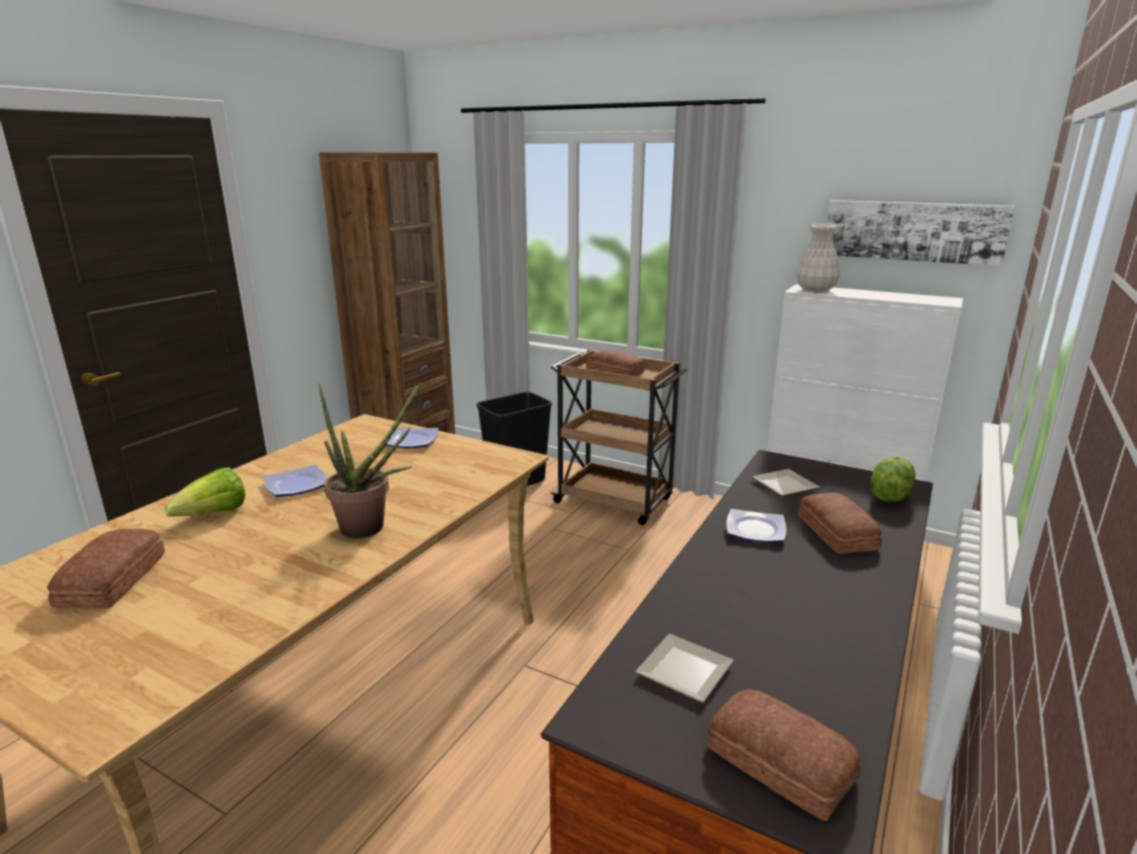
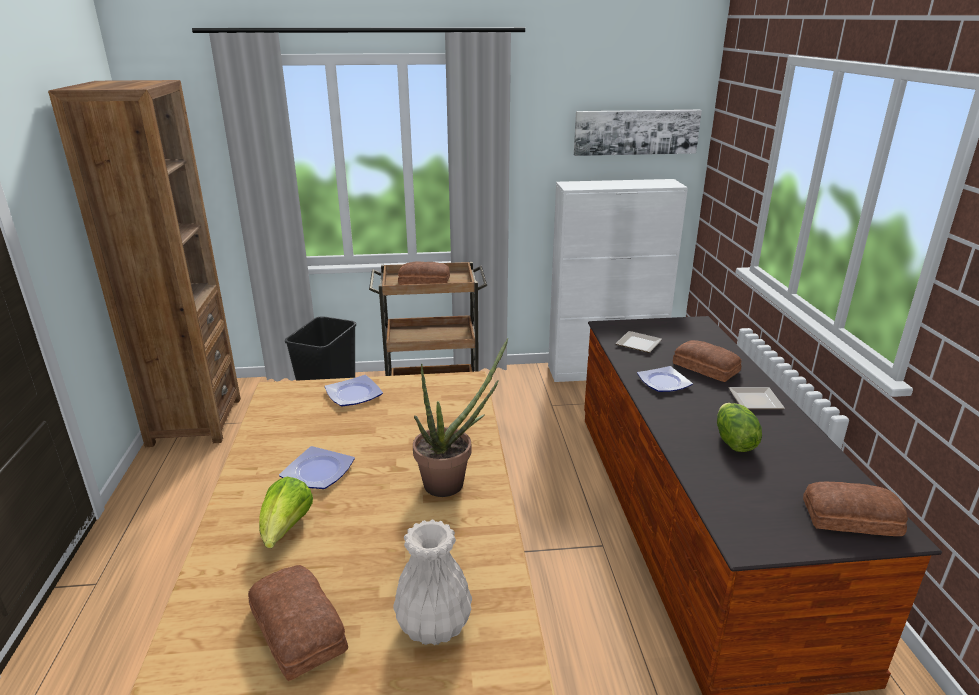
camera: 35 degrees left, 5 degrees up
(681, 672) = (747, 492): plate -> plate (754, 401)
(816, 290) = (580, 185): white vase -> white vase (434, 624)
(889, 495) = (700, 332): lettuce -> lettuce (733, 442)

